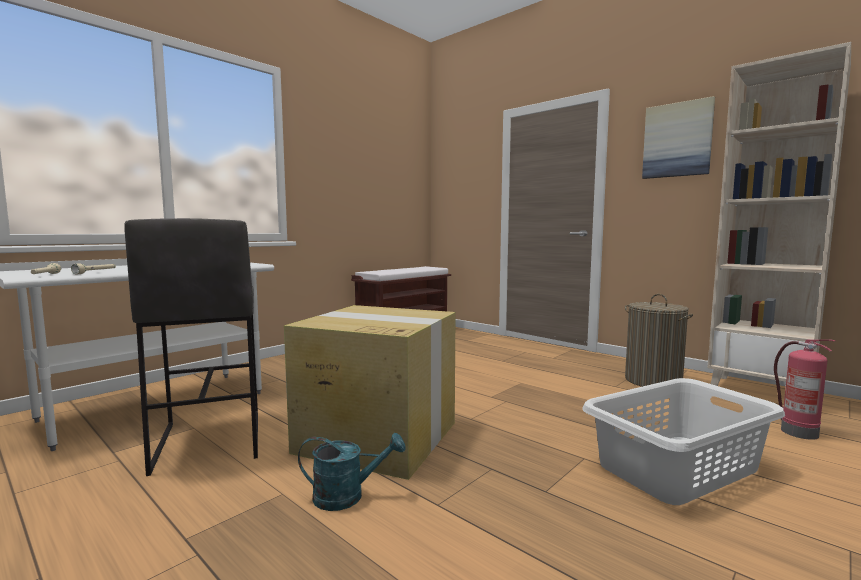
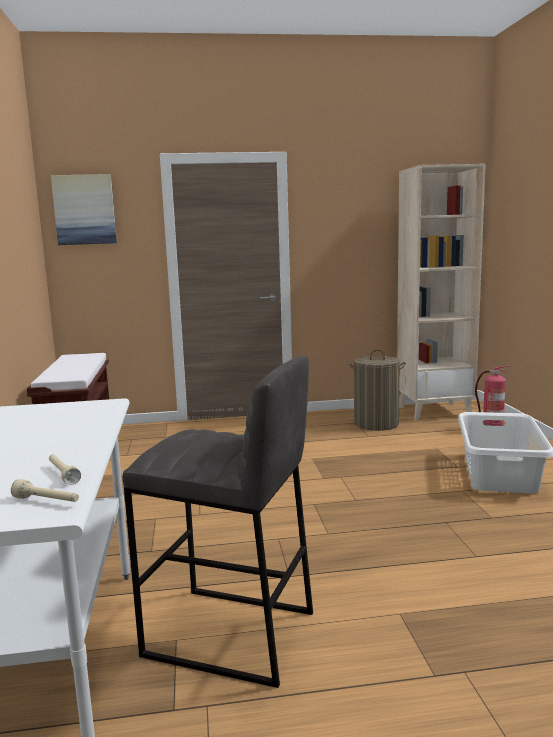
camera: 50 degrees left, 5 degrees up
(348, 496) = (432, 585): turquoise watering can -> none
(376, 436) = (339, 546): cardboard box -> none
(677, 140) = (351, 210): picture -> picture (84, 210)

